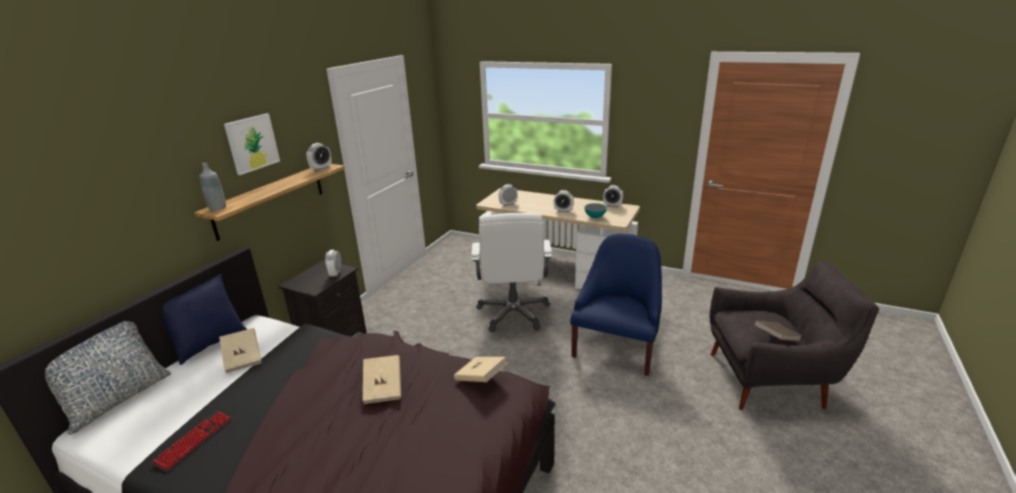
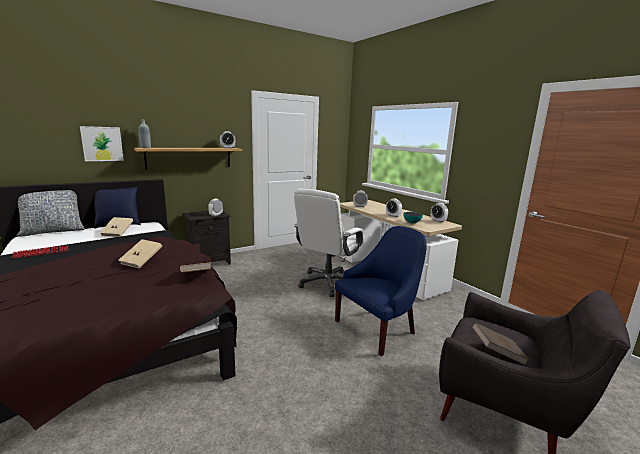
camera: 30 degrees right, 10 degrees down
(252, 143) = (183, 120): picture -> picture (102, 144)

